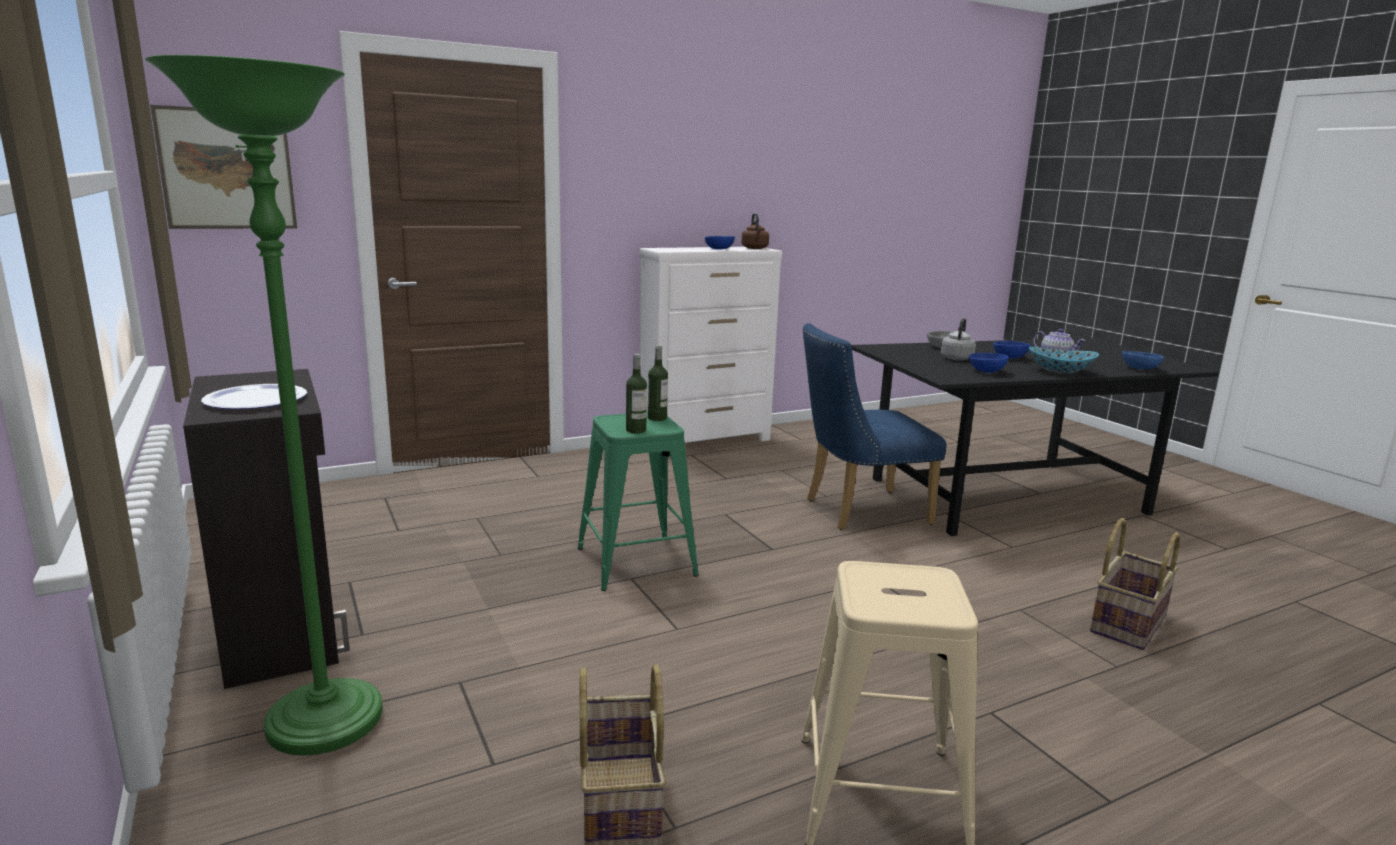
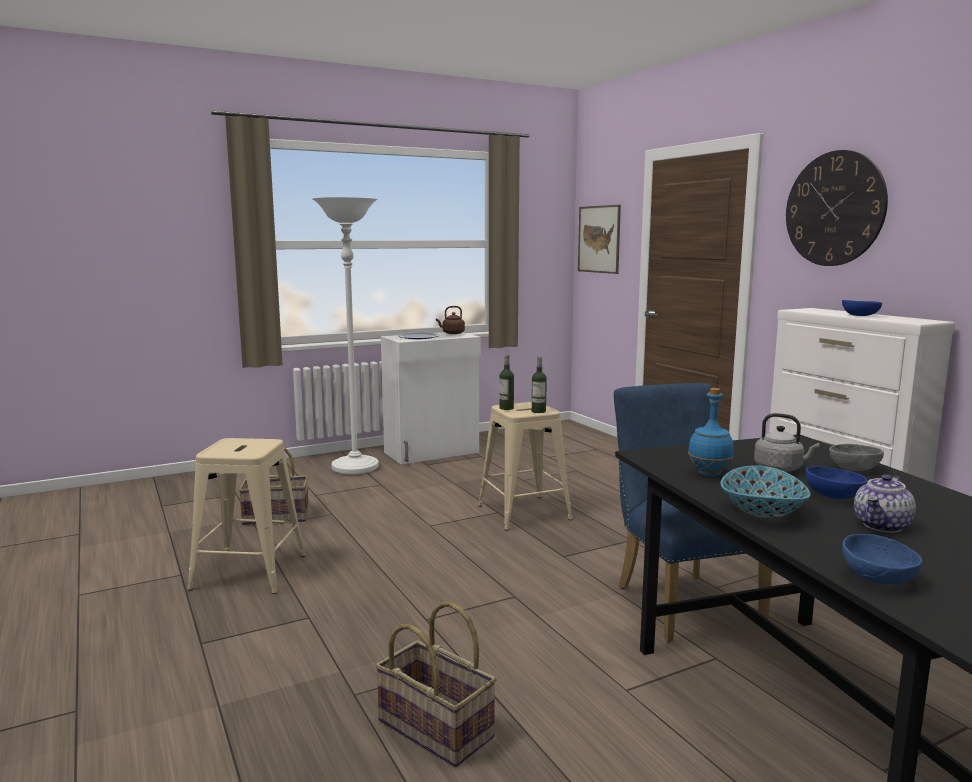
camera: 90 degrees right, 5 degrees down
(283, 628) = (432, 452): black cabinet -> white cabinet
(325, 722) = (355, 468): green floor lamp -> white floor lamp
(637, 562) = (523, 513): green stool -> beige stool
(652, 149) = (834, 209): none -> wall clock
(755, 248) = (911, 320): brown kettle -> brown kettle (452, 333)
(986, 371) = (709, 474): blue bowl -> blue bottle

